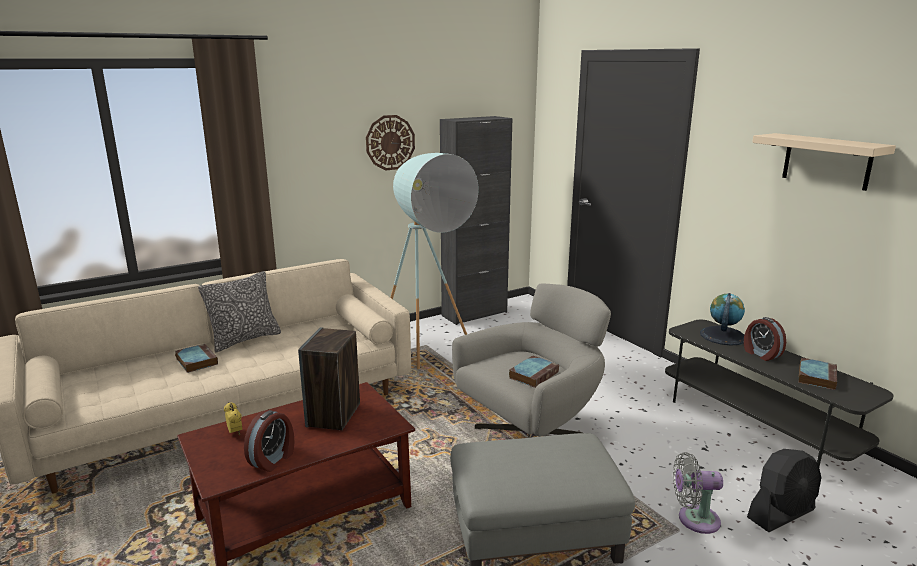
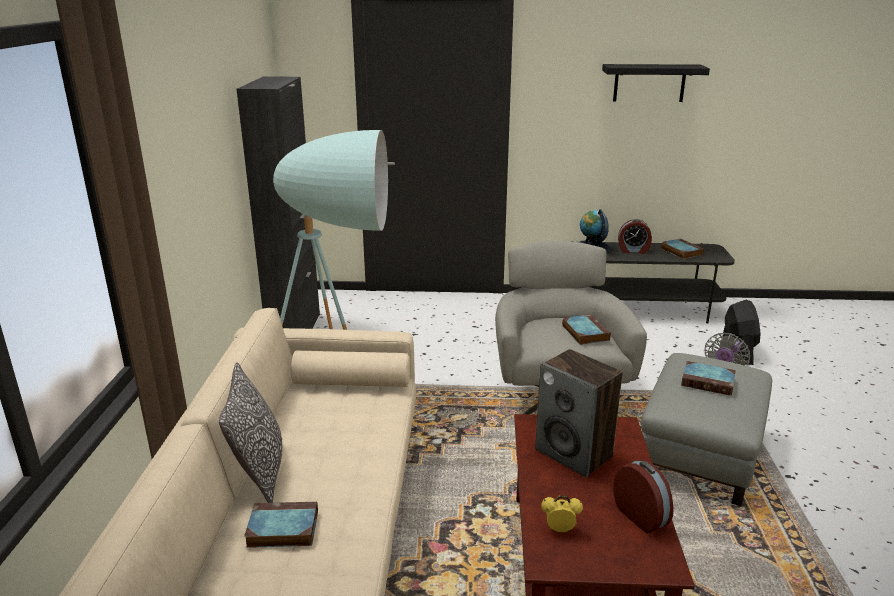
camera: 55 degrees left, 5 degrees up
(390, 142) = (208, 131): wall clock -> none
(539, 456) = (709, 382): none -> book
(826, 161) = (649, 83): beige shelf -> black shelf

